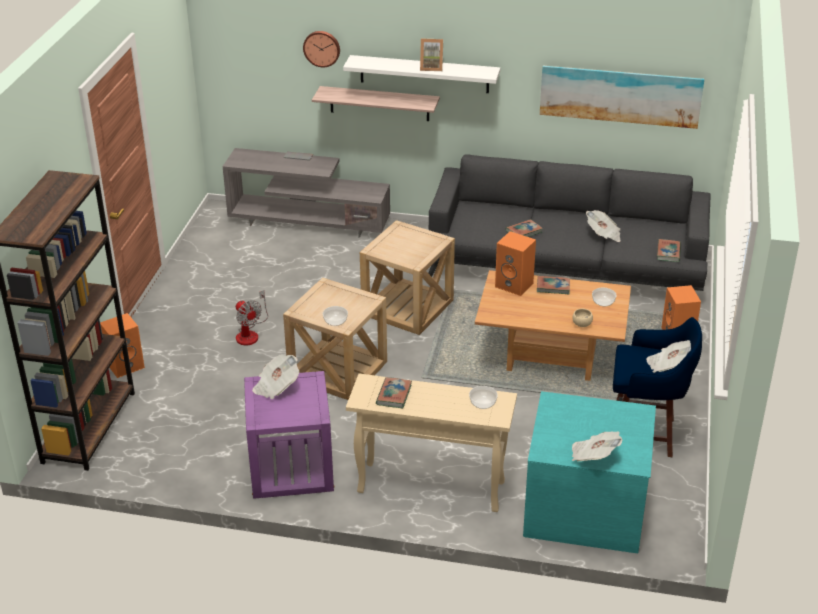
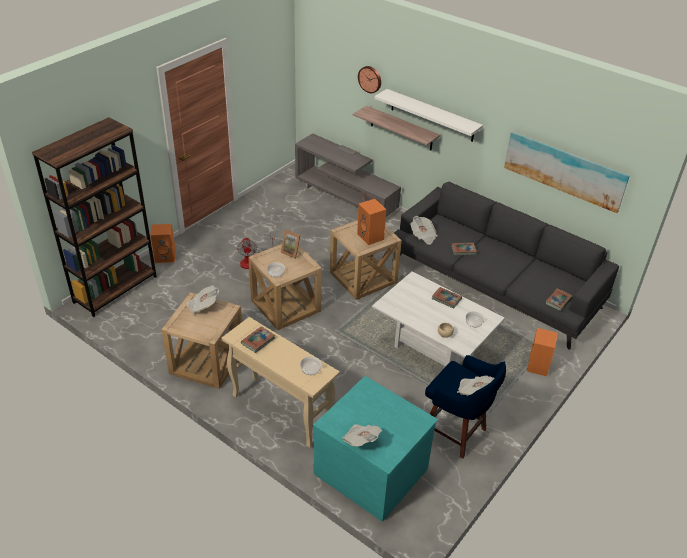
camera: 25 degrees right, 5 degrees up
(291, 467) = (207, 362): purple side table -> beige side table
(431, 67) = (433, 112): picture frame -> picture frame (291, 252)
(515, 285) = (421, 288): orange speaker -> orange speaker (371, 237)
(550, 357) = (432, 348): brown coffee table -> white coffee table
(603, 235) = (519, 271): newspaper -> newspaper (423, 236)

